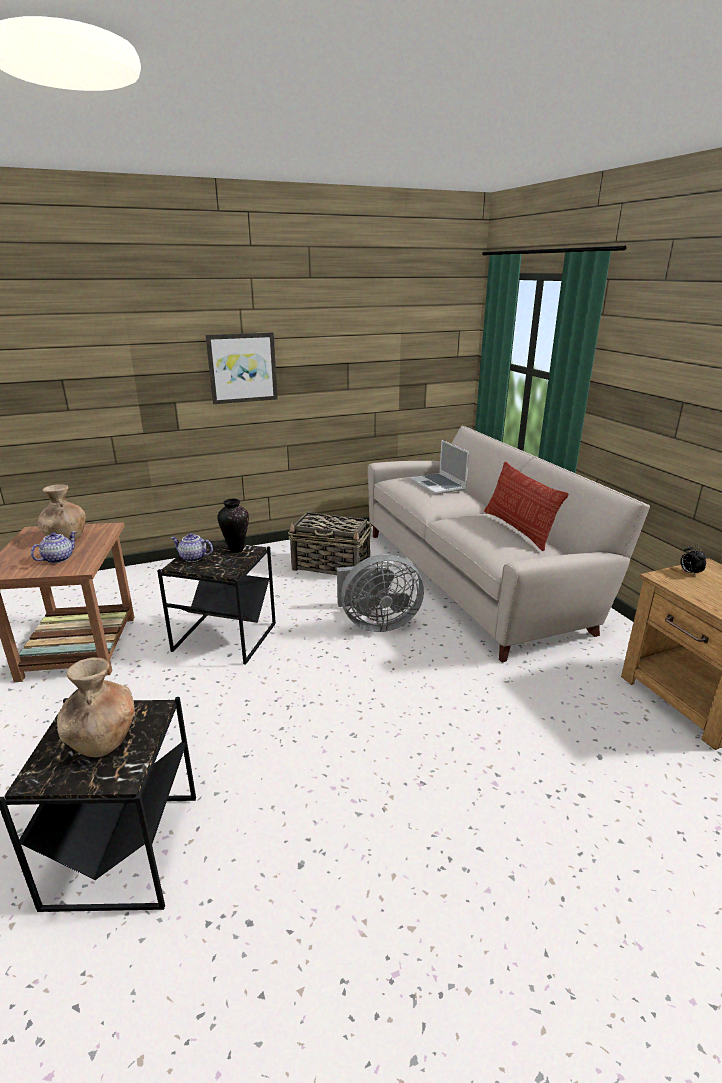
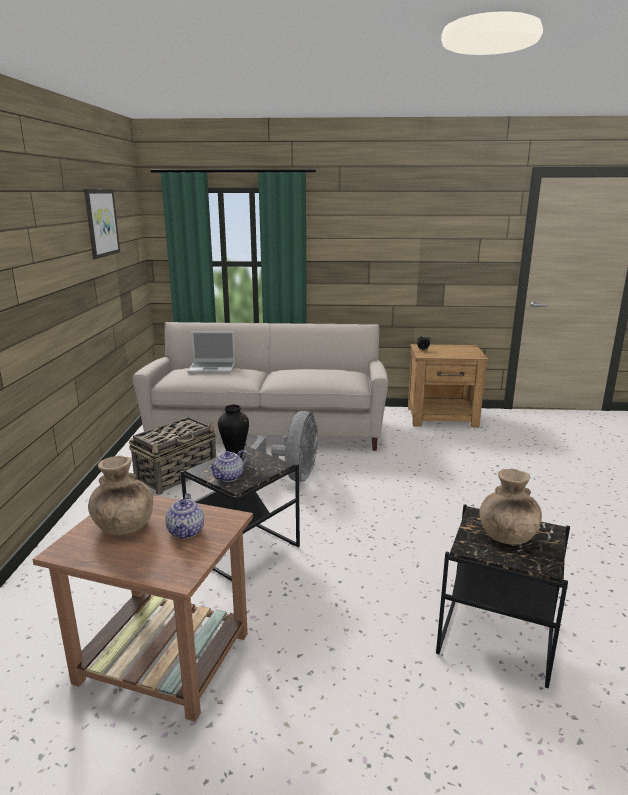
camera: 65 degrees left, 5 degrees down
(58, 558) = (186, 531): teapot -> teapot turned 150 degrees counterclockwise
(242, 368) = (40, 296): picture -> picture (101, 222)
(518, 529) = (317, 369): pillow -> none

